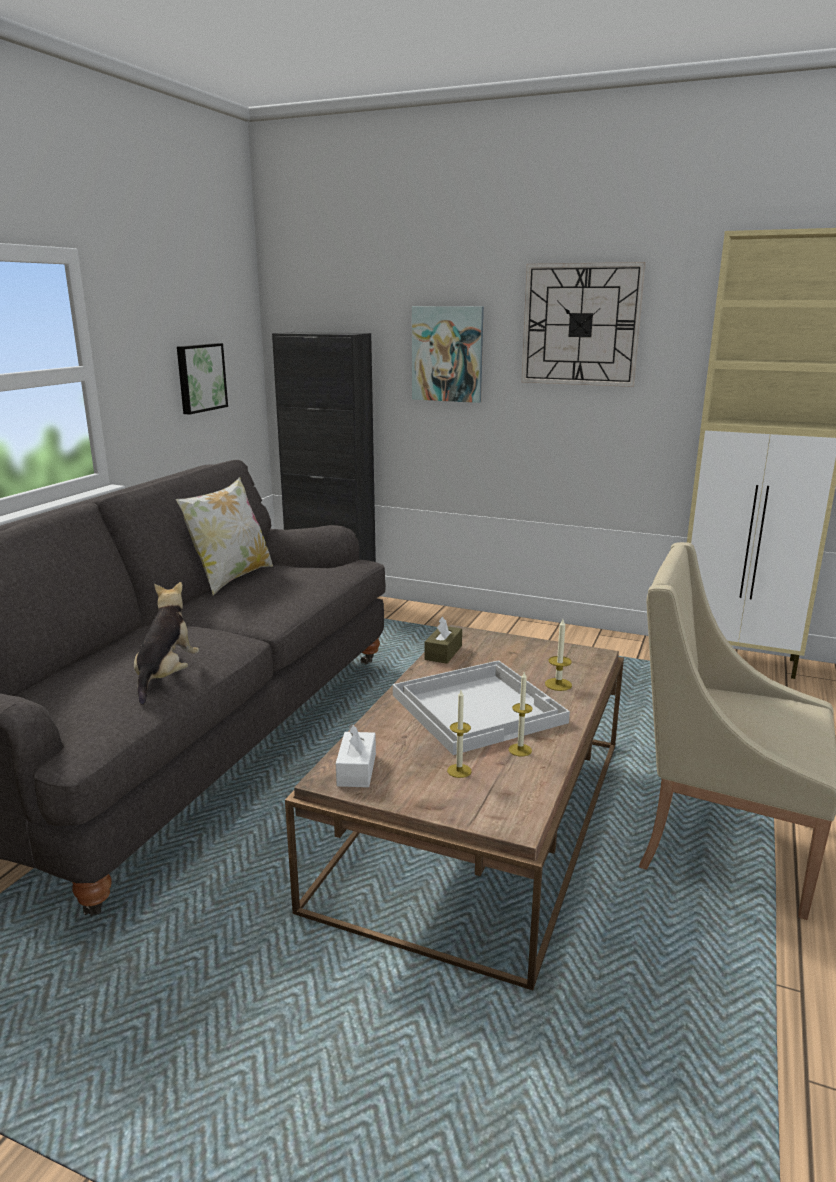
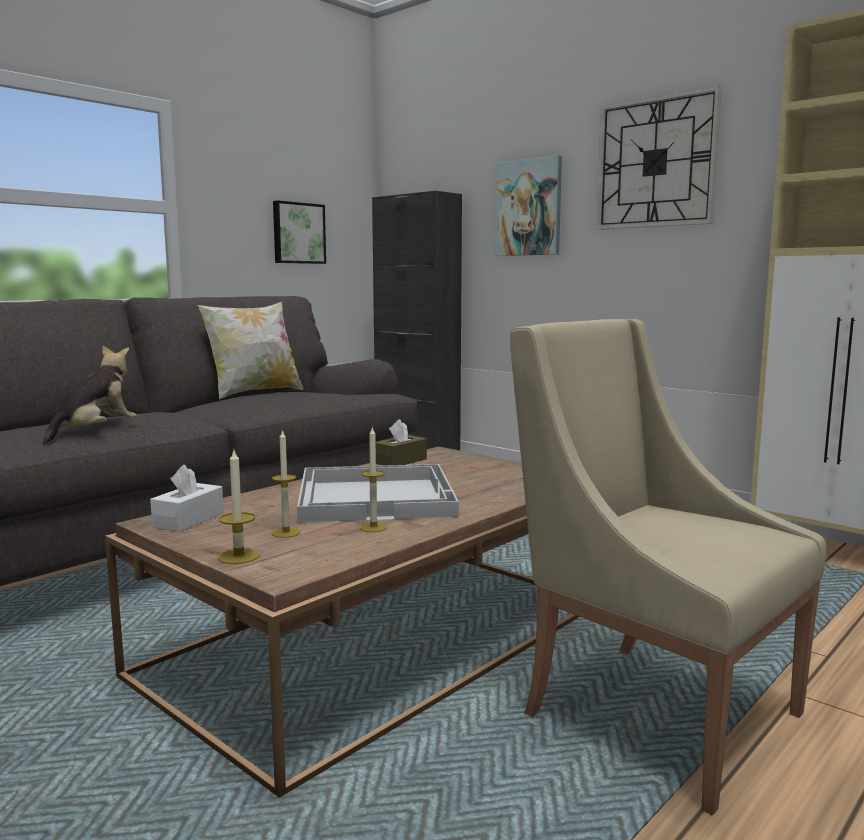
camera: 20 degrees right, 10 degrees down
(558, 684) = (489, 491): candle -> candle (239, 556)

